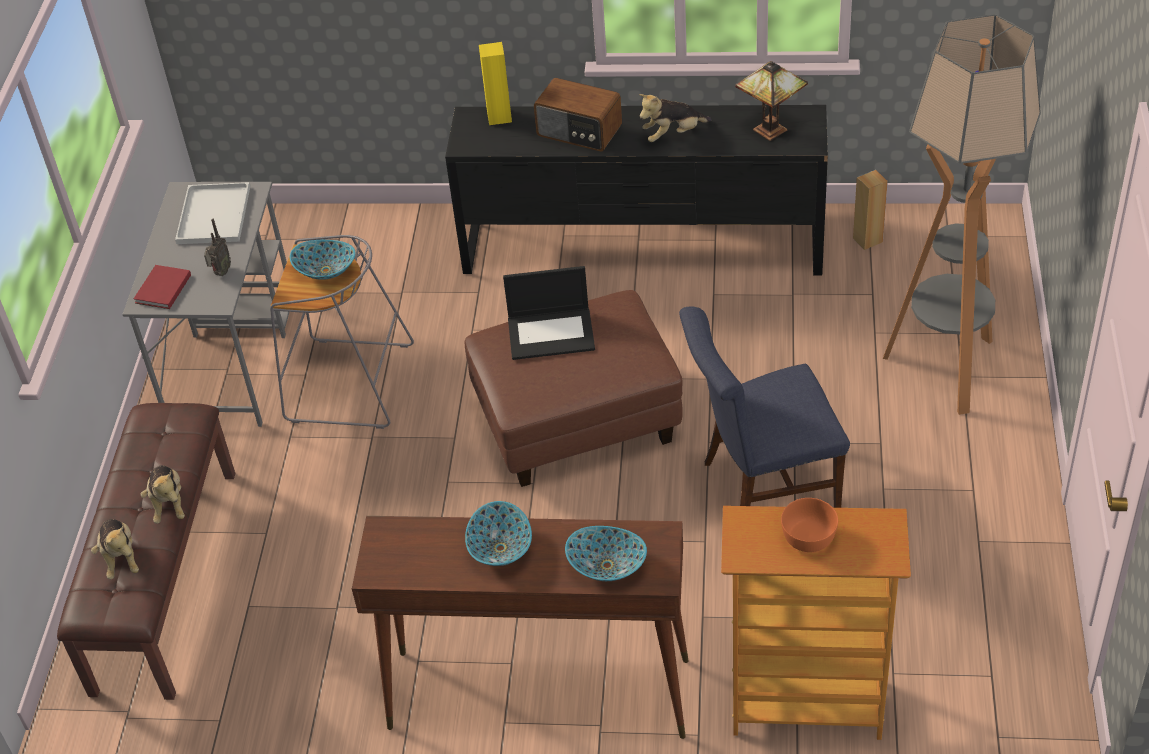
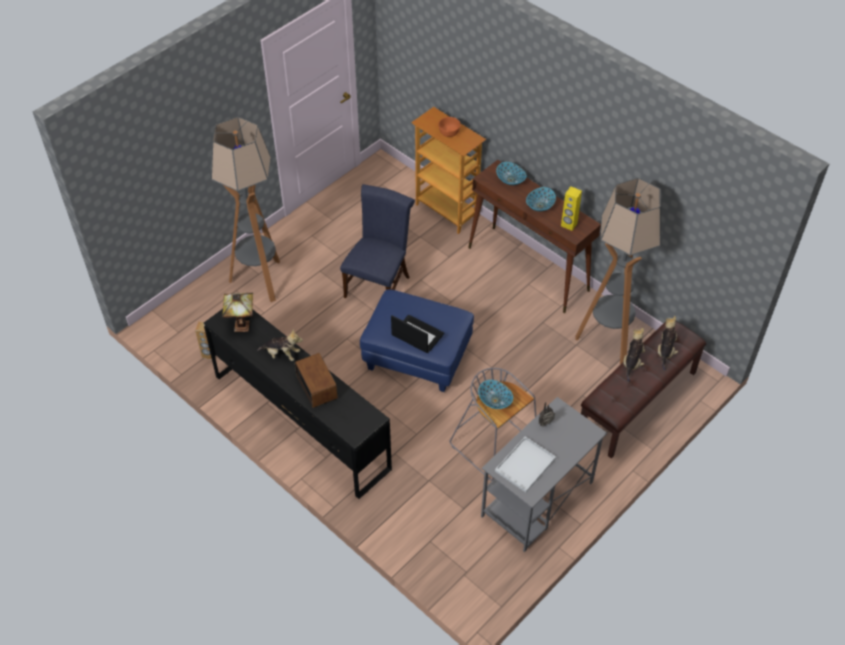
camera: 145 degrees left, 5 degrees up
(161, 290) = (580, 434): red book -> none
(285, 651) = (607, 341): none -> floor lamp
(499, 117) = (341, 424): yellow speaker -> yellow speaker (569, 225)
(578, 422) = (416, 356): brown ottoman -> blue ottoman
(761, 487) = (379, 284): blue chair -> blue chair turned 90 degrees counterclockwise

